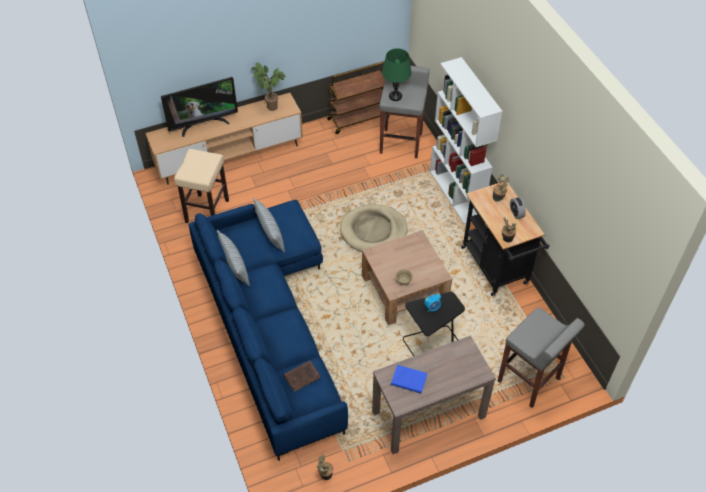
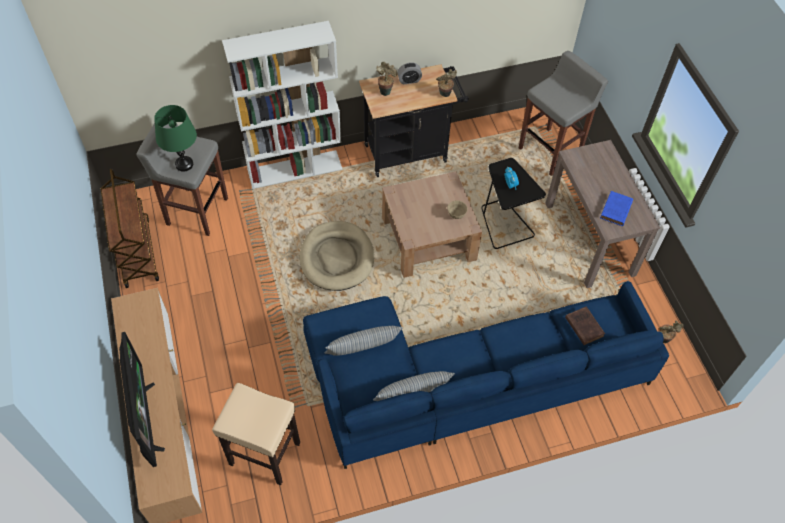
camera: 85 degrees left, 5 degrees up
(270, 108) = (136, 325): potted plant -> none

